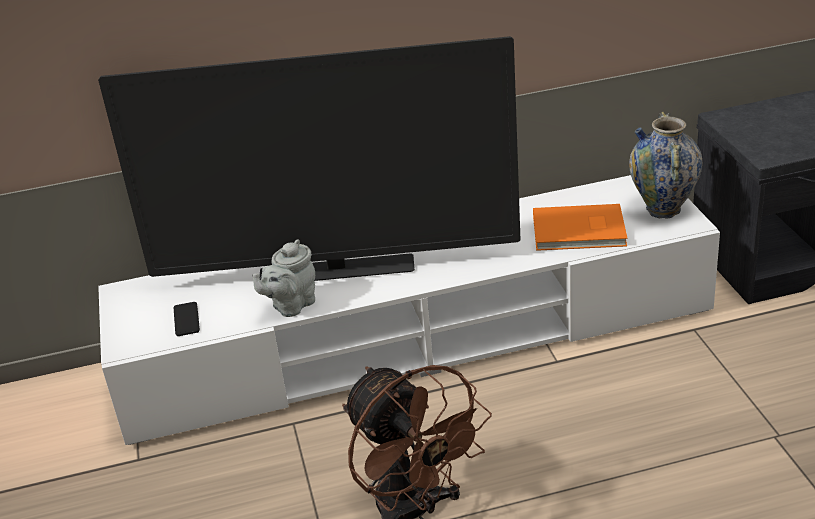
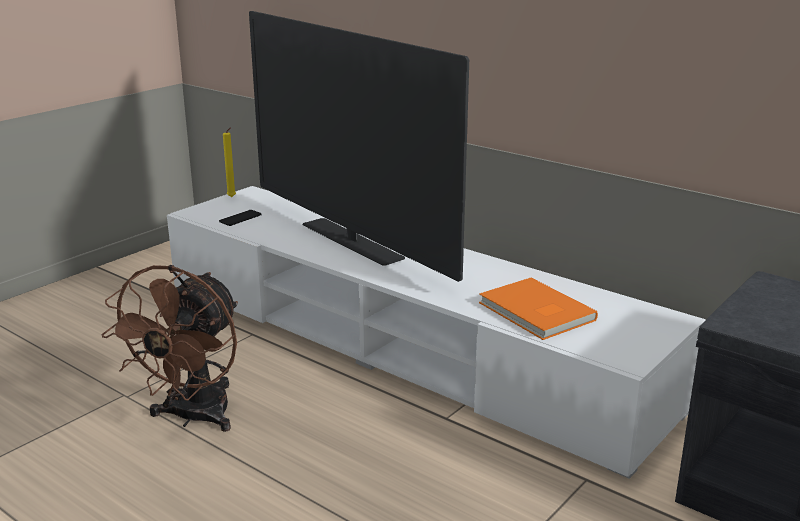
camera: 50 degrees right, 10 degrees down
(117, 308) = (232, 197): none -> yellow candle
(291, 305) = (291, 242): grey teapot -> none
(663, 209) = (633, 340): vase -> none

